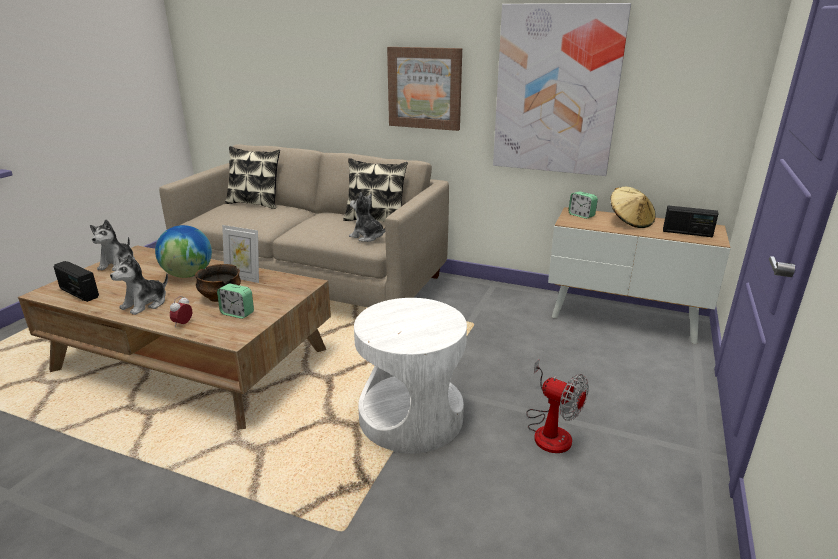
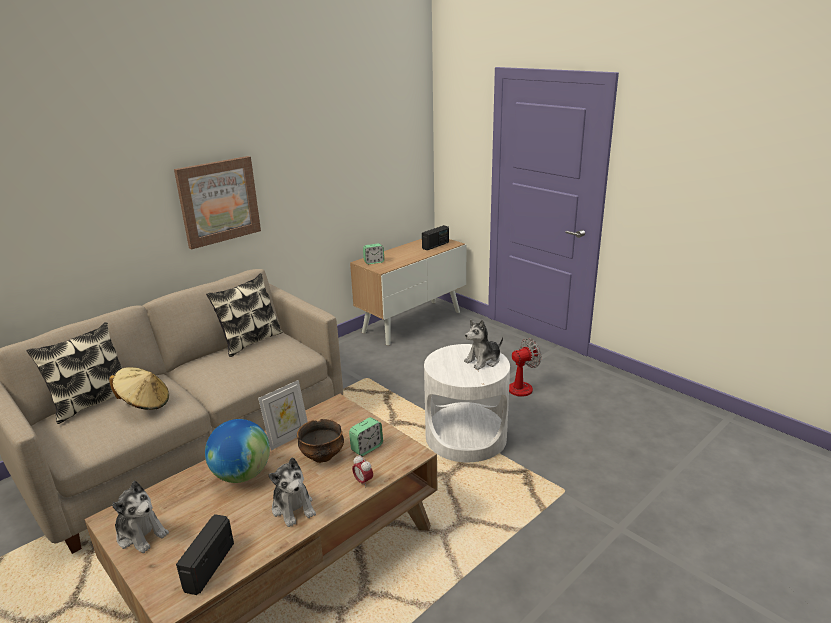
camera: 65 degrees left, 0 degrees up
(79, 293) = (208, 566): radio -> radio turned 135 degrees clockwise
(367, 237) = (288, 352): plush toy -> plush toy (483, 361)
(556, 91) = (326, 174): picture -> none
(630, 222) = (402, 253): beige hat -> beige hat (144, 403)

